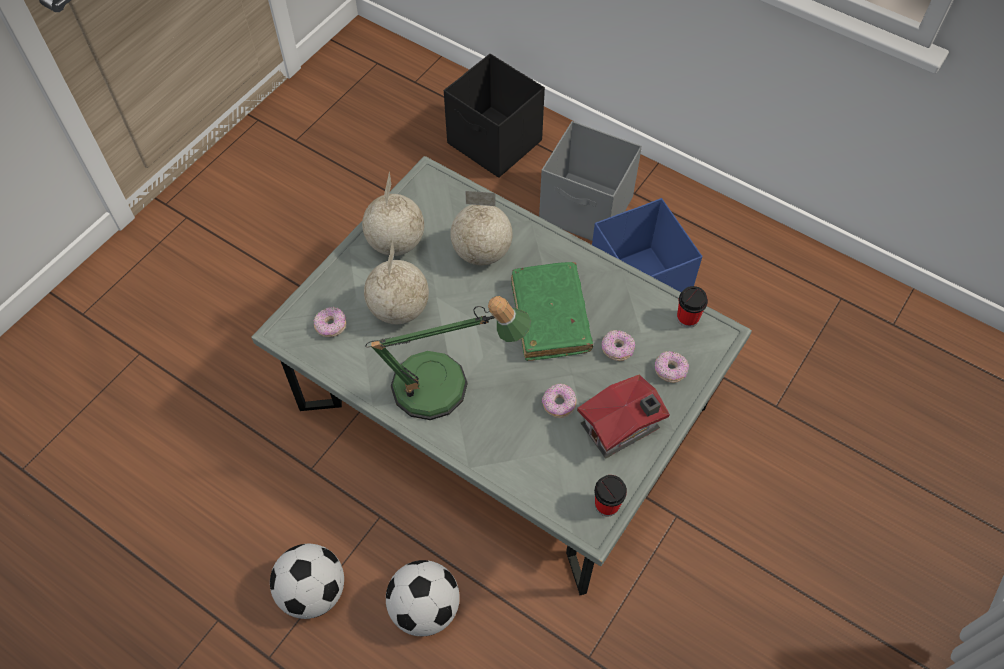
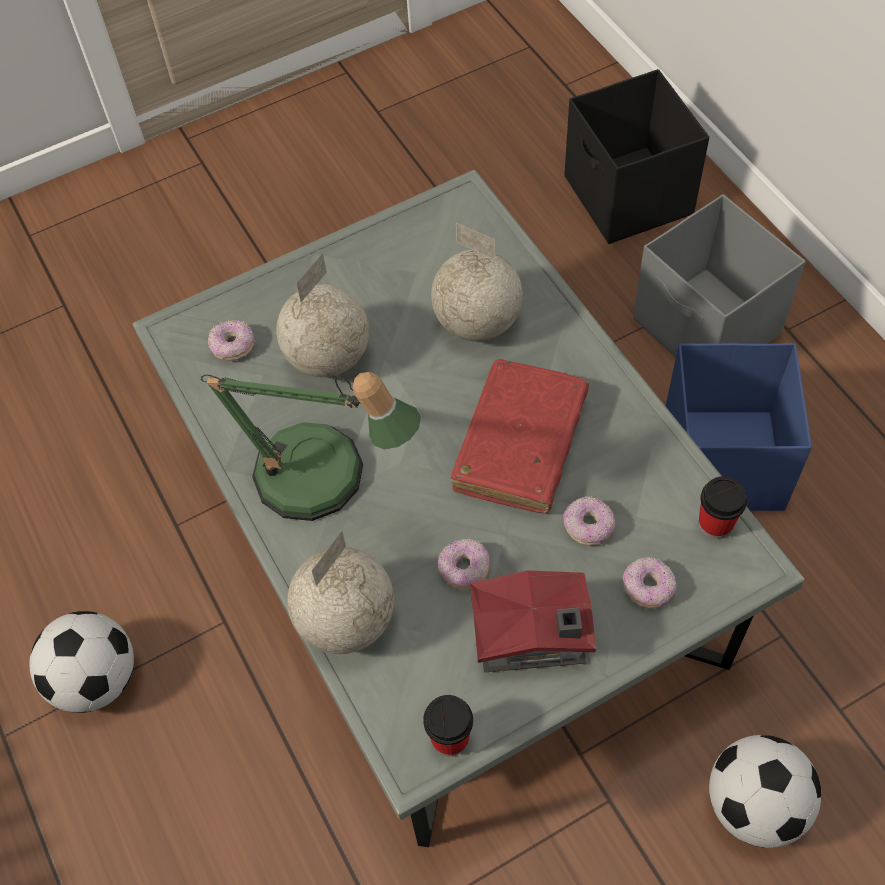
camera: 30 degrees right, 0 degrees up
(395, 244) = (372, 270): globe -> globe (345, 621)
(425, 608) = (215, 765): football -> football (755, 805)
(550, 317) = (520, 445): green book -> red book

